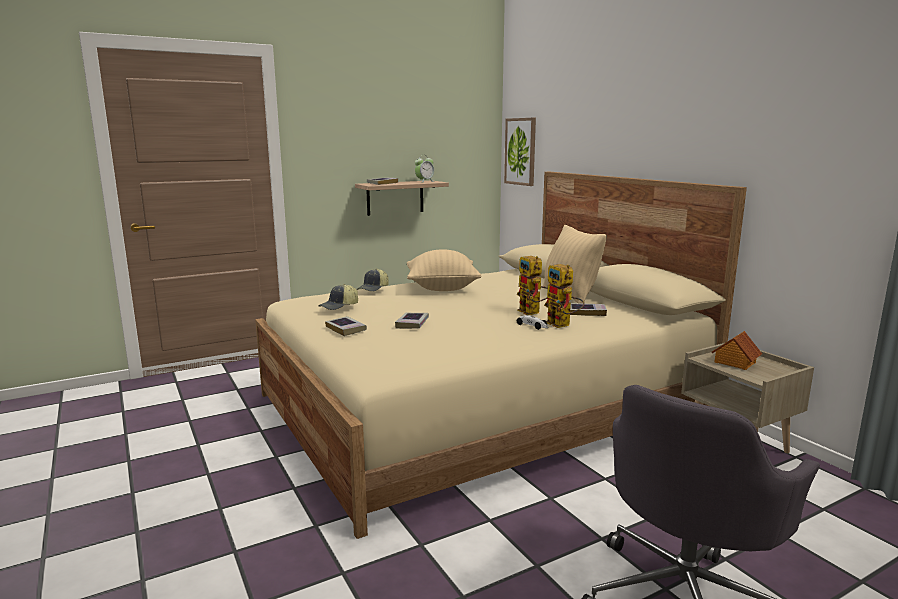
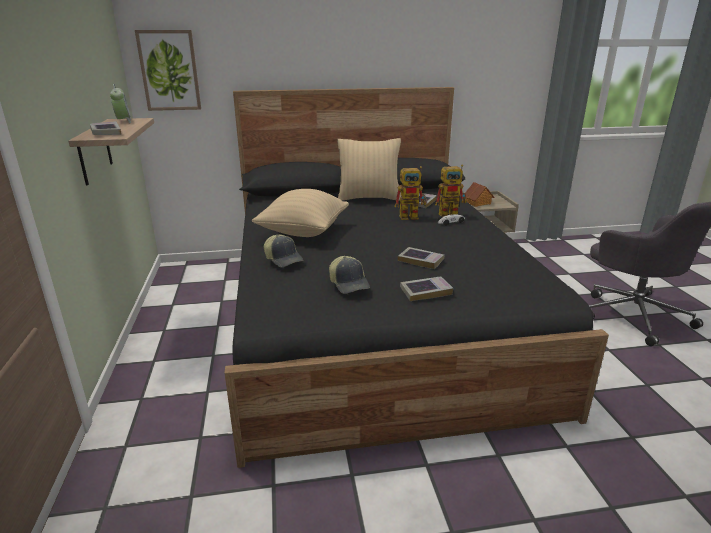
camera: 70 degrees left, 10 degrees up
(482, 406) = (374, 318): beige bed -> black bed

